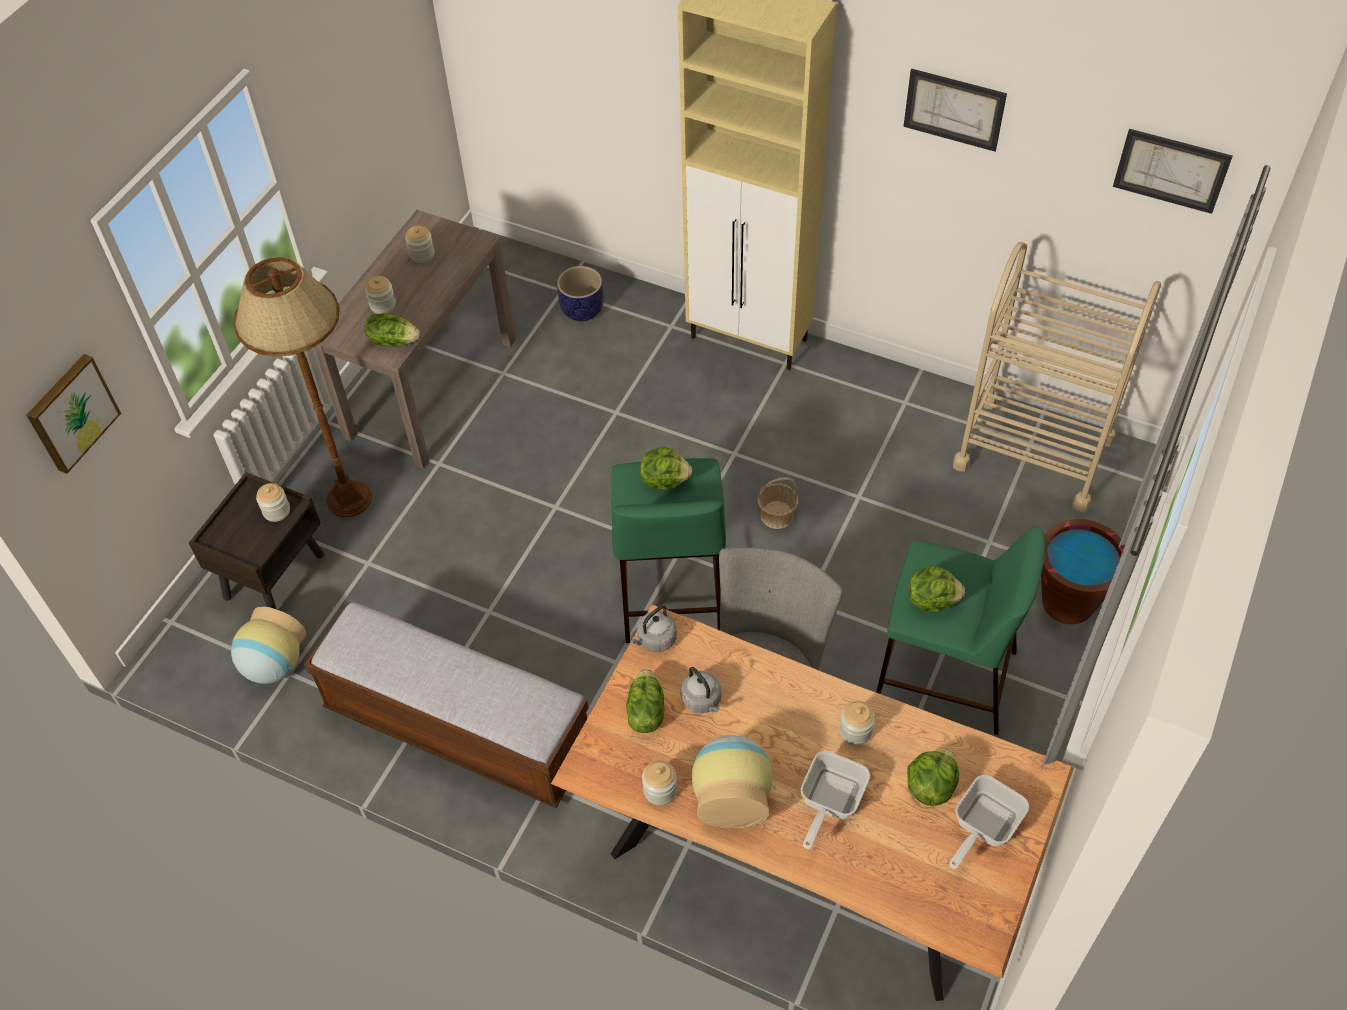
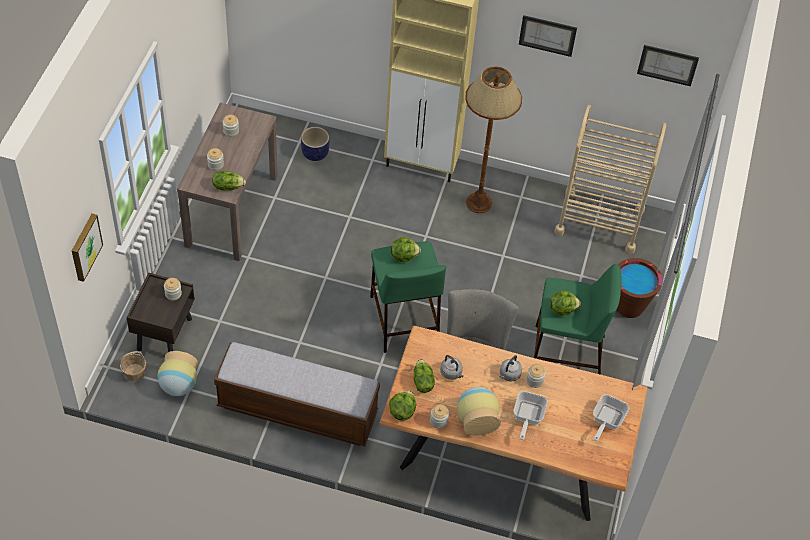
camera: 15 degrees left, 0 degrees up
(349, 499) = (198, 284): brown floor lamp -> brown floor lamp (479, 203)
(655, 640) = (419, 344): grey kettle -> grey kettle (509, 375)
(777, 515) = (457, 271): basket -> basket (134, 373)
(930, 786) = (577, 404): lettuce -> lettuce (402, 411)

